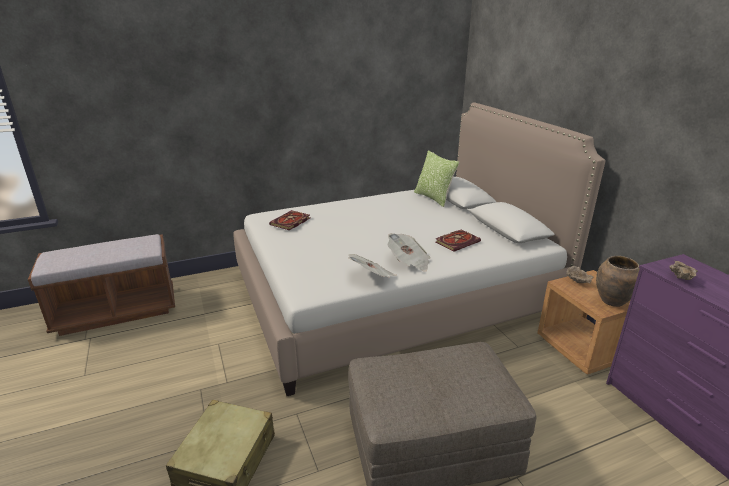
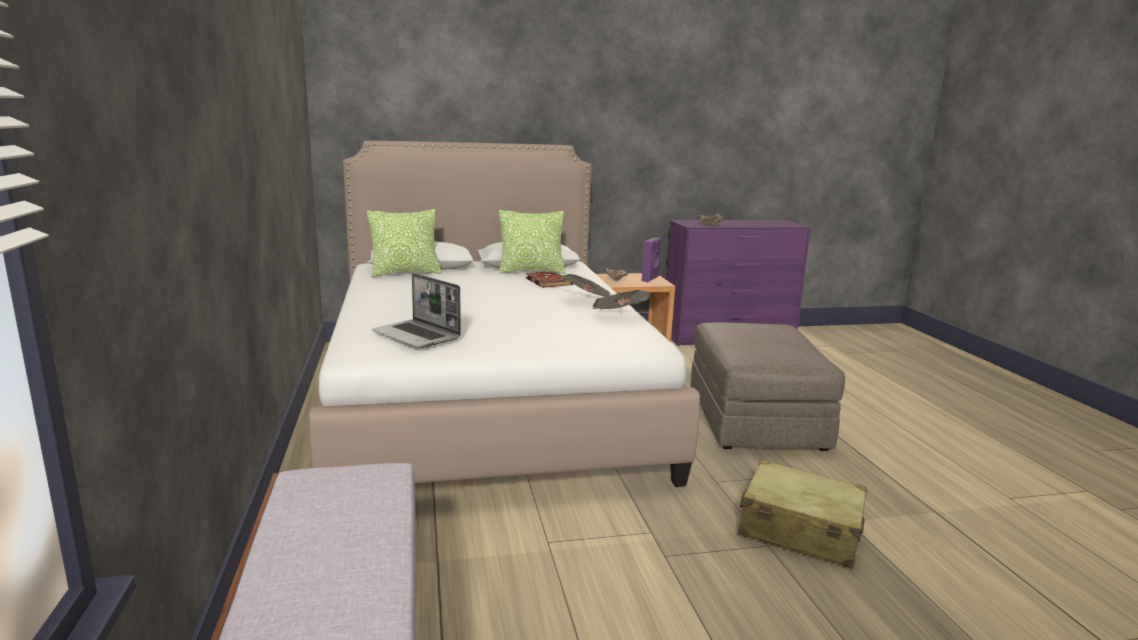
camera: 80 degrees left, 10 degrees down
(290, 222) = (418, 335): book -> laptop
(485, 233) = (531, 271): none -> pillow
(612, 301) = (651, 279): brown vase -> purple speaker

